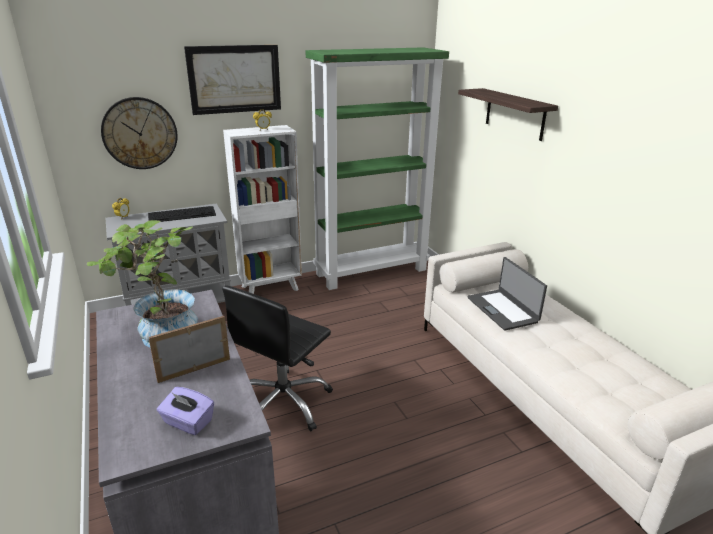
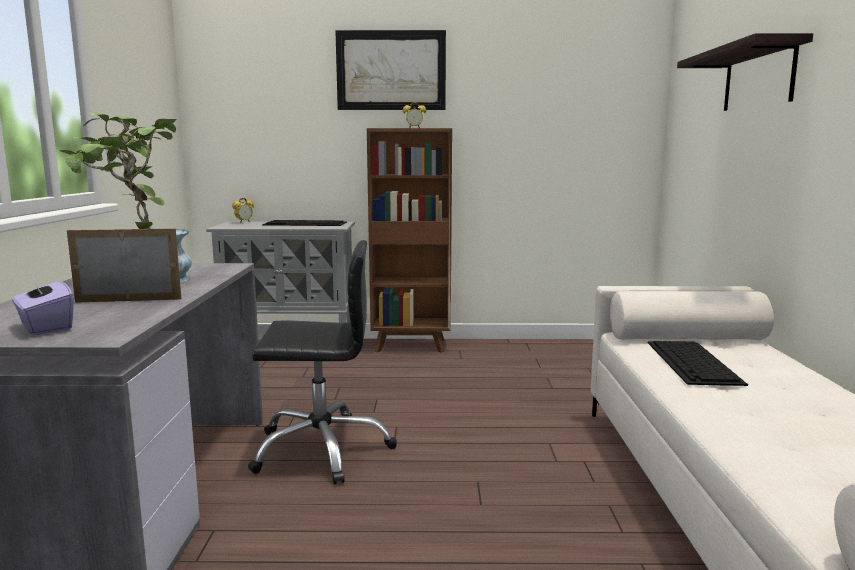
camera: 25 degrees right, 15 degrees down
(140, 133) = (278, 128): wall clock -> none
(271, 288) = (411, 346): white bookcase -> brown bookcase
(284, 403) = (321, 449): black office chair -> black office chair turned 150 degrees counterclockwise
(372, 271) = (560, 349): green bookcase -> none
(503, 309) = (693, 362): laptop -> keyboard

